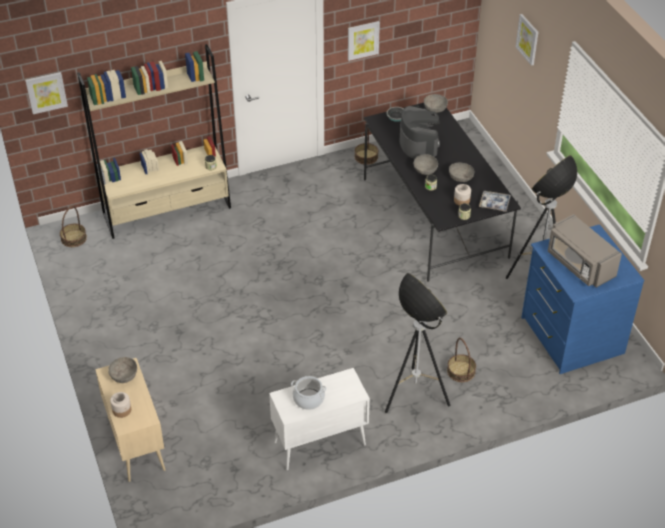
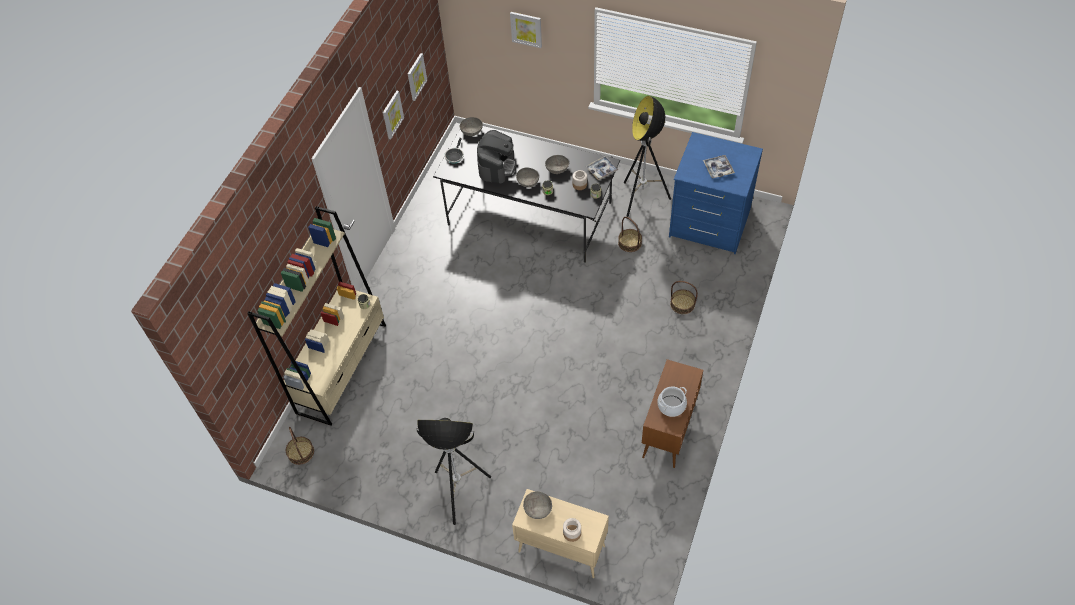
camera: 45 degrees left, 10 degrees up
(46, 92) = (229, 351): picture -> picture (416, 76)
(319, 444) = (669, 431): white cabinet -> brown cabinet
(366, 157) = (427, 207): basket -> basket (630, 243)
(414, 396) = (678, 346): floor lamp -> floor lamp (459, 493)
(418, 143) = (497, 166): coffee machine -> coffee machine turned 75 degrees clockwise
(580, 264) = (718, 169): grey microwave -> tray

